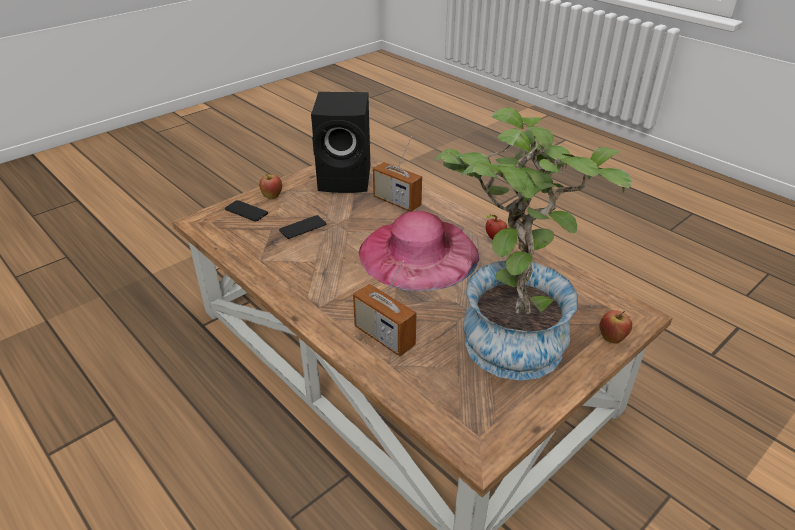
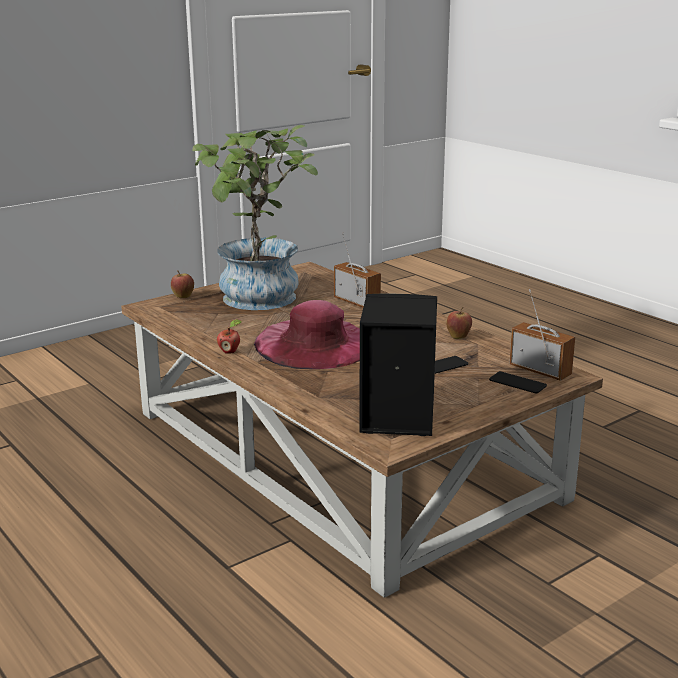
camera: 175 degrees left, 15 degrees down
(272, 197) = (492, 397): apple -> apple (458, 337)
(397, 201) = (328, 387): radio -> radio (540, 370)

